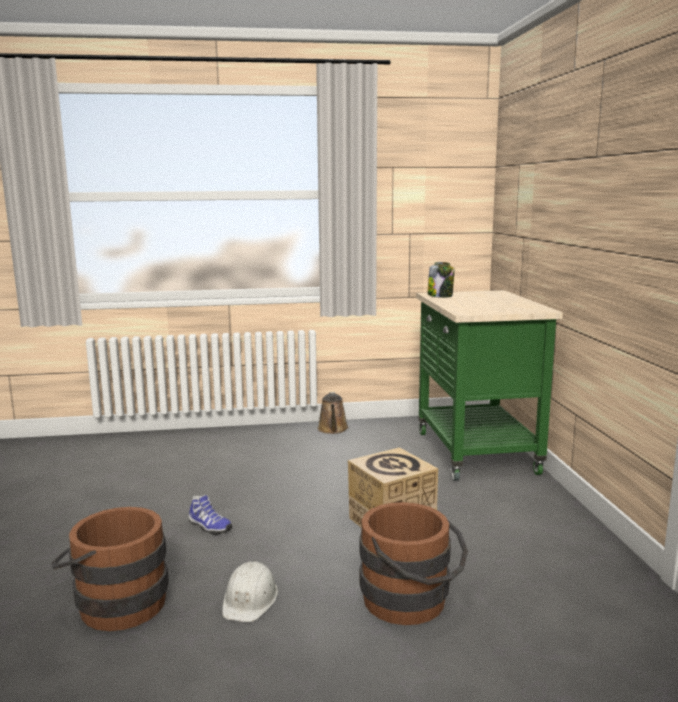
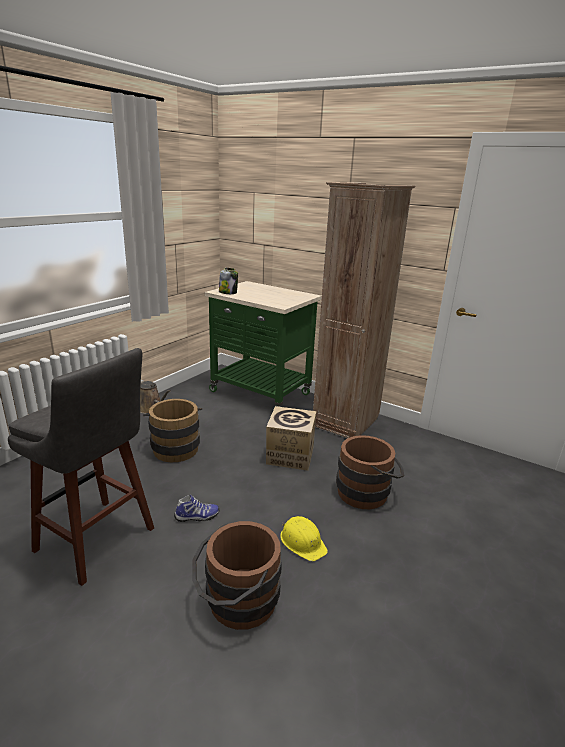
camera: 50 degrees left, 10 degrees up
(121, 505) = (98, 542): none -> grey stool
(250, 599) = (302, 542): white hard hat -> yellow hard hat
(294, 467) = (175, 447): none -> brown bucket
(538, 523) = (346, 422): none -> brown cabinet

